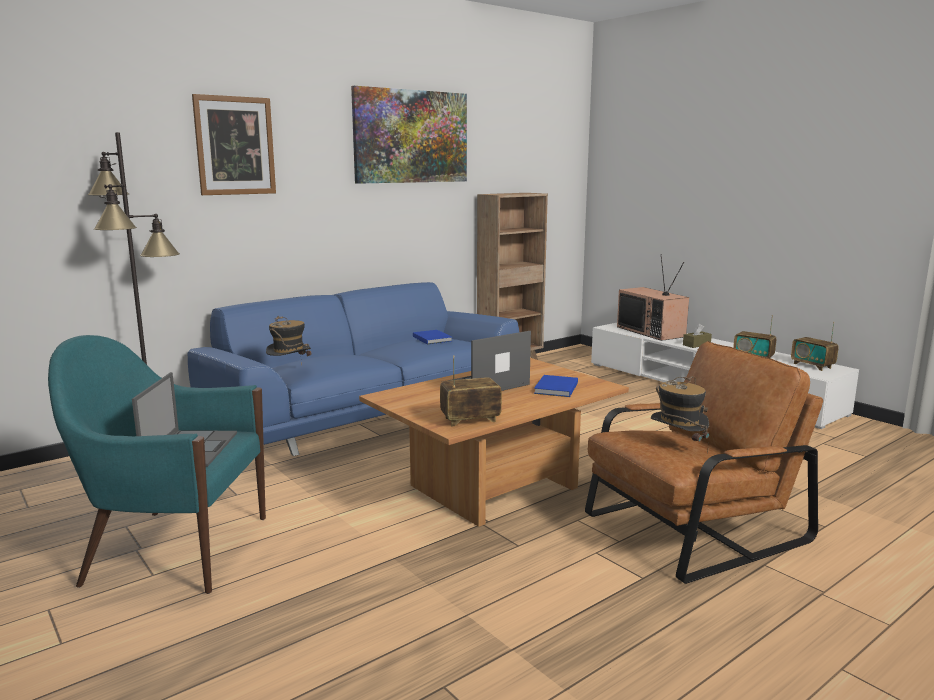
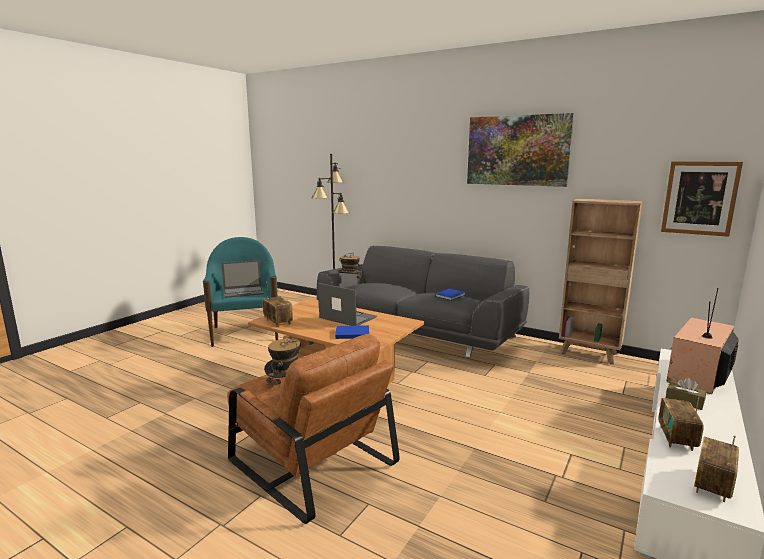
camera: 70 degrees right, 0 degrees up
(235, 146) = (398, 159): picture -> picture (699, 198)
(366, 417) = (419, 332): blue sofa -> grey sofa

